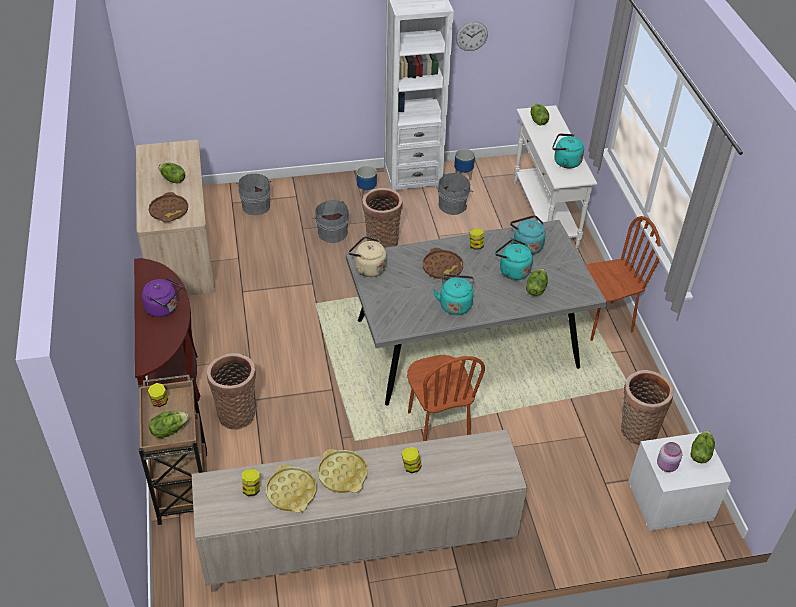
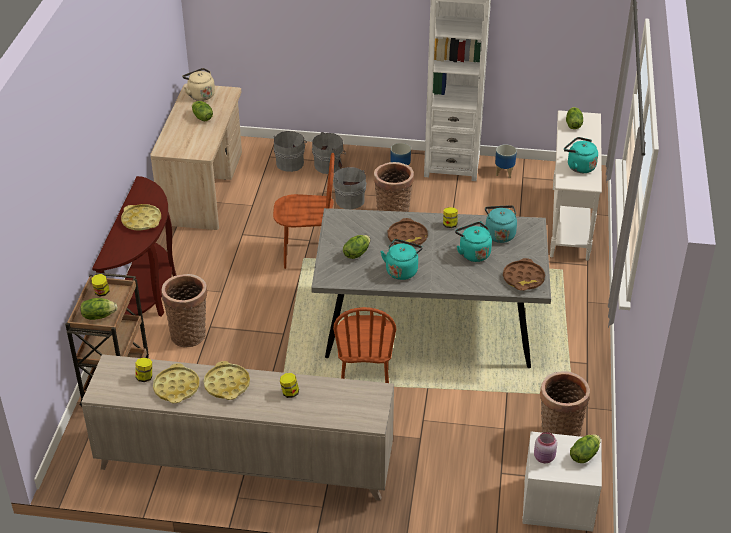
camera: 20 degrees right, 5 degrees down
(164, 308) = (141, 221): purple kettle -> yellow tray
(169, 211) = (186, 143): brown tray -> brown tray (523, 278)
(368, 268) = (337, 224): beige kettle -> beige kettle (200, 95)
(453, 205) = (481, 197): grey bucket -> grey bucket (329, 165)
(471, 36) = (522, 30): wall clock -> none
(535, 289) = (487, 273): lettuce -> lettuce (356, 253)
(602, 321) = (576, 332): brown chair -> brown chair (307, 255)

